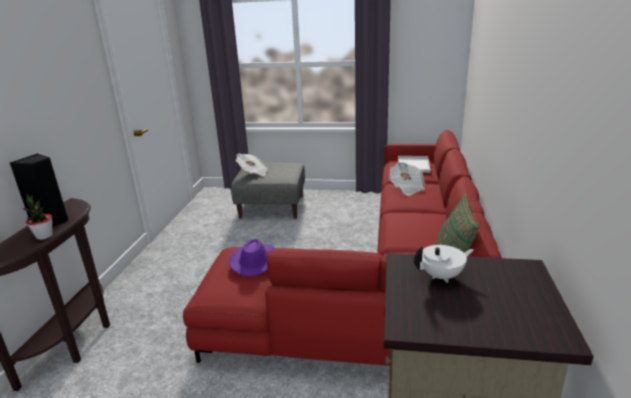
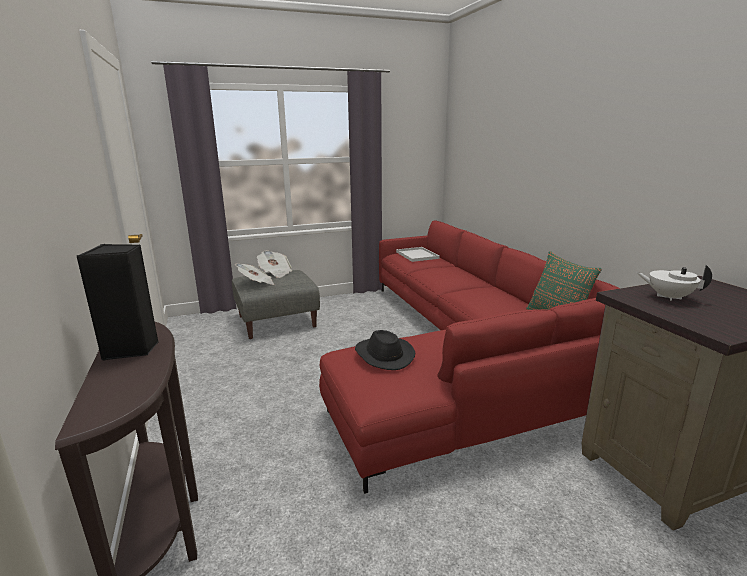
camera: 30 degrees left, 5 degrees down
(44, 236) = (151, 366): potted plant -> none
(254, 261) = (383, 355): purple hat -> black hat
(406, 188) = (437, 272): newspaper -> newspaper (275, 273)
(442, 276) = (668, 297): white teapot -> white teapot turned 105 degrees counterclockwise

